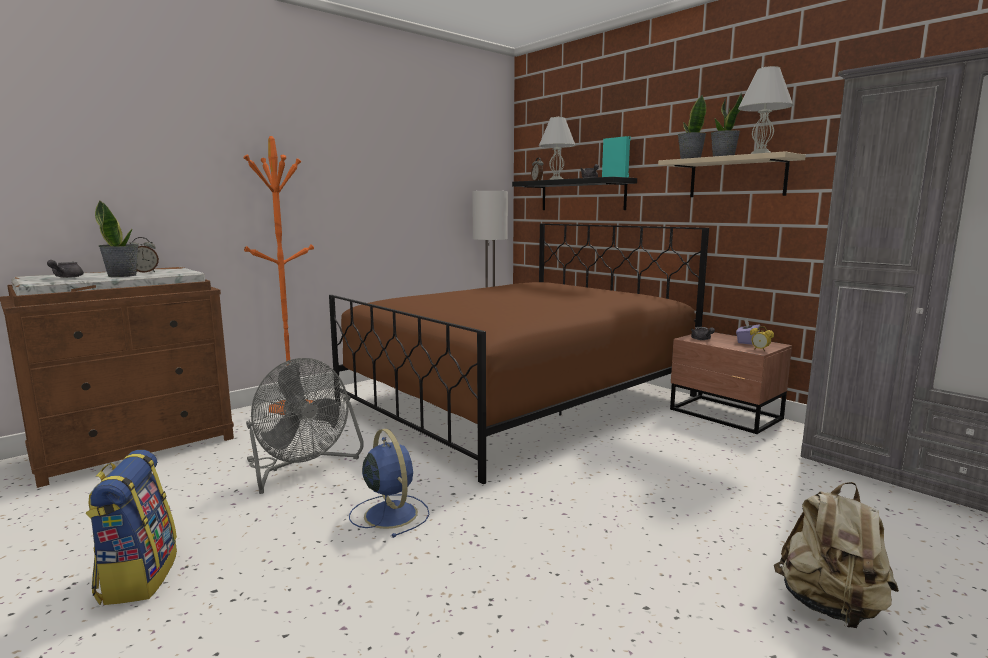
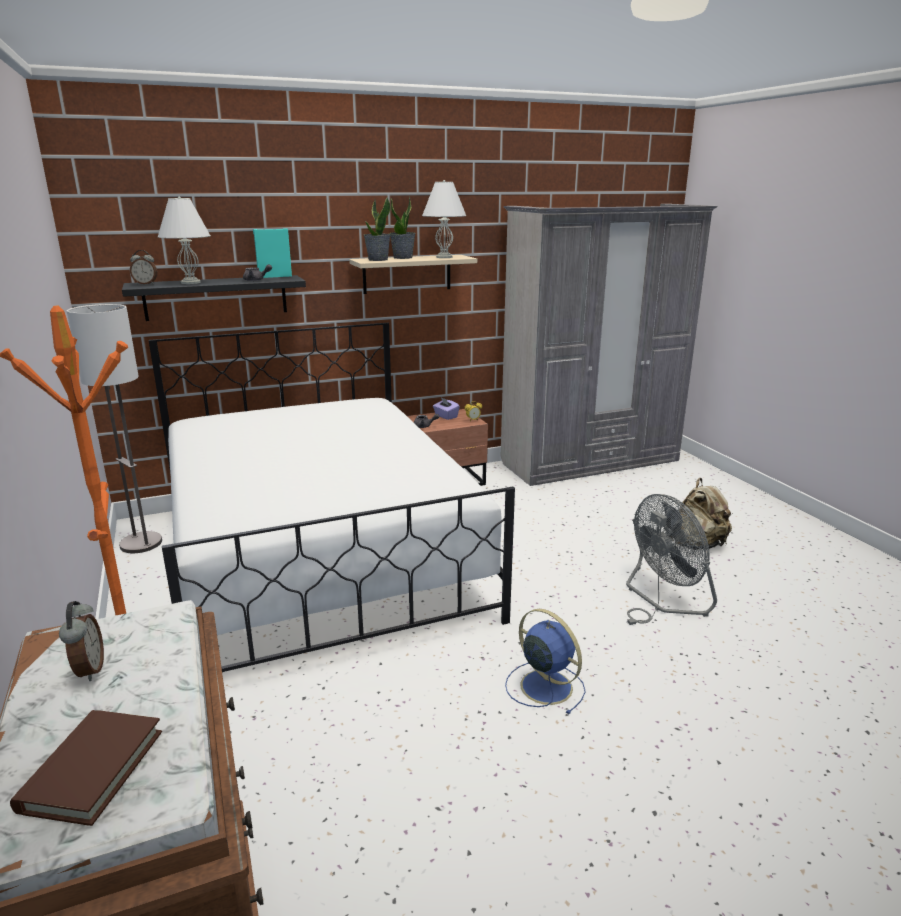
camera: 70 degrees left, 10 degrees up
(65, 277) = (92, 770): grey teapot -> brown book
(122, 275) = (140, 688): potted plant -> none
(138, 577) = (622, 883): backpack -> none
(297, 469) = (405, 748): grey fan -> grey fan (657, 597)
(390, 513) = (544, 685): blue fan -> blue fan turned 60 degrees clockwise
(520, 400) = (319, 558): brown bed -> white bed

